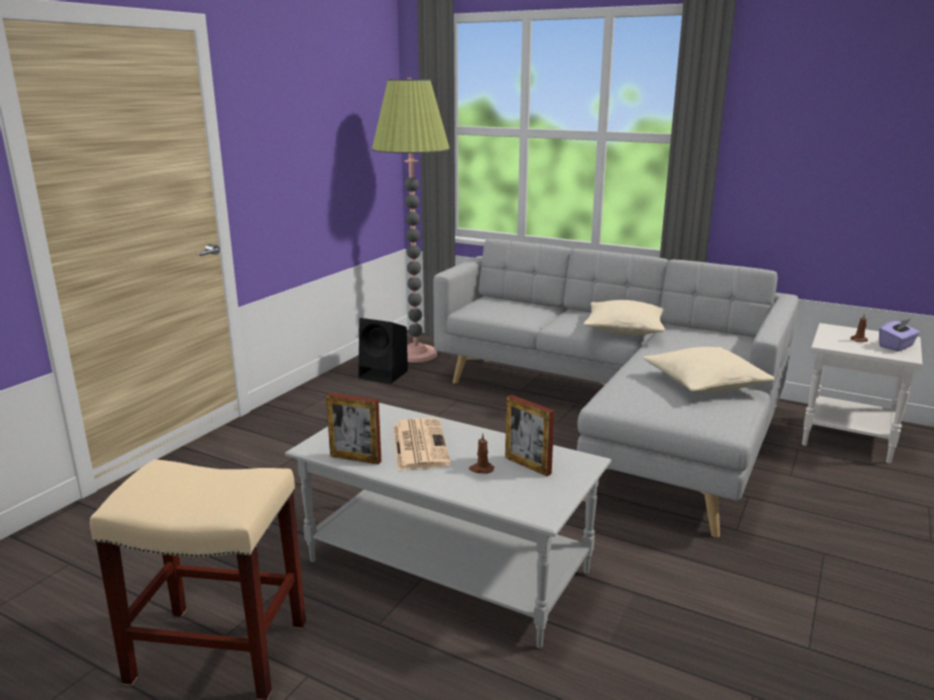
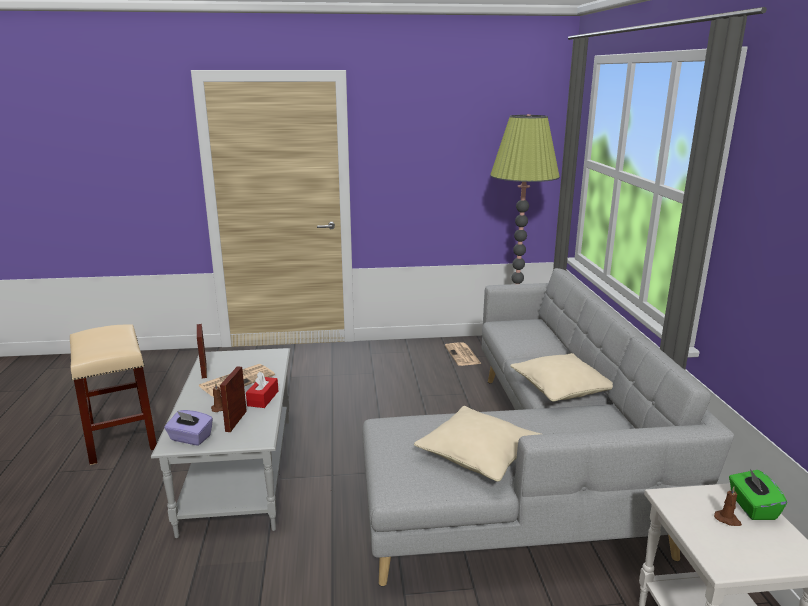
camera: 55 degrees right, 0 degrees up
(384, 374) = (463, 355): black speaker -> newspaper
(489, 440) = (263, 398): none -> red tissue box
(849, 331) = (752, 507): none -> green tissue box
(896, 346) = (752, 552): purple tissue box -> purple tissue box (190, 438)

